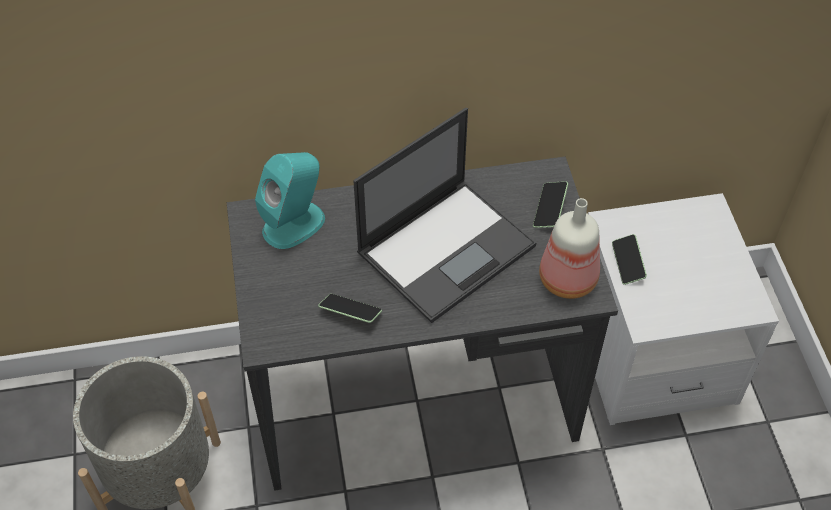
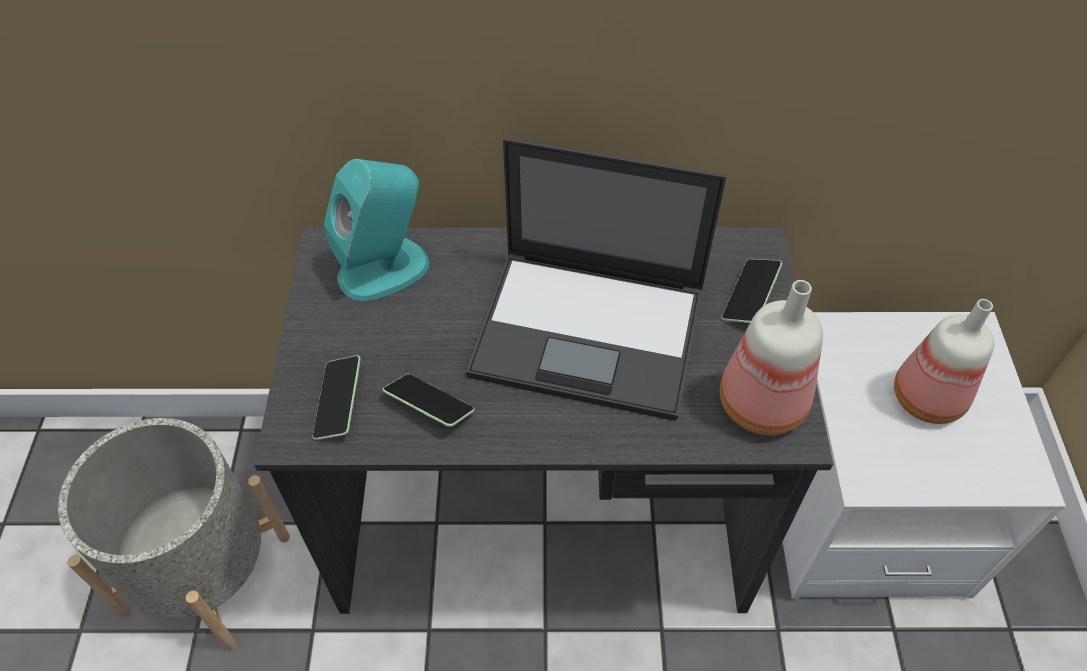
camera: 10 degrees right, 0 degrees up
(447, 248) = (591, 332): laptop -> laptop turned 45 degrees clockwise
(627, 263) = (850, 390): phone -> phone (339, 404)
(680, 260) = (926, 396): none -> bottle

